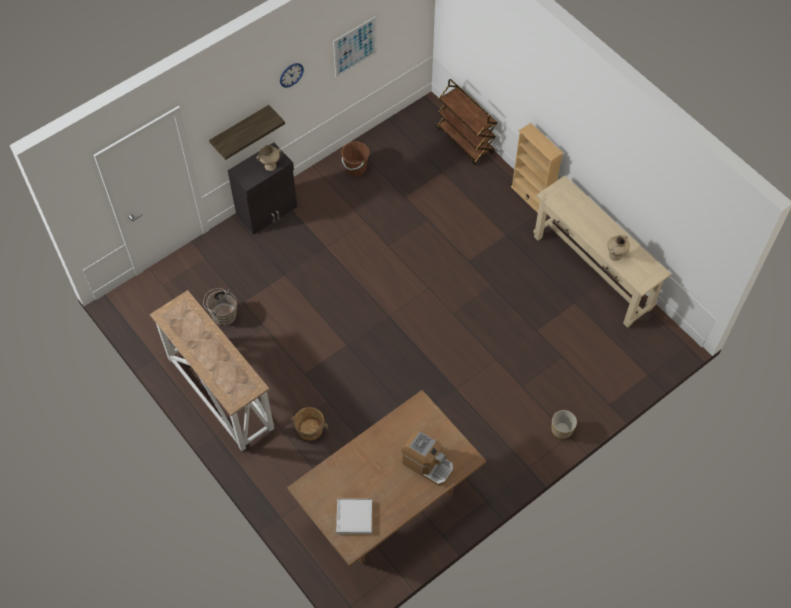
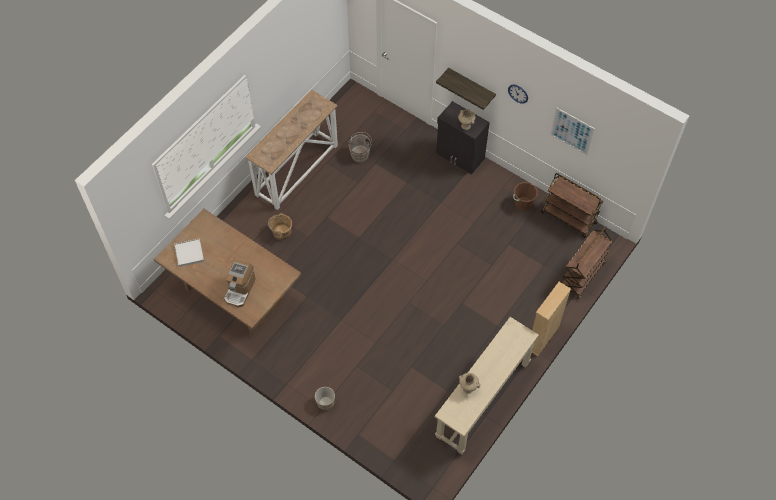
camera: 75 degrees right, 0 degrees up
(389, 132) = (569, 218): none -> brown cart

